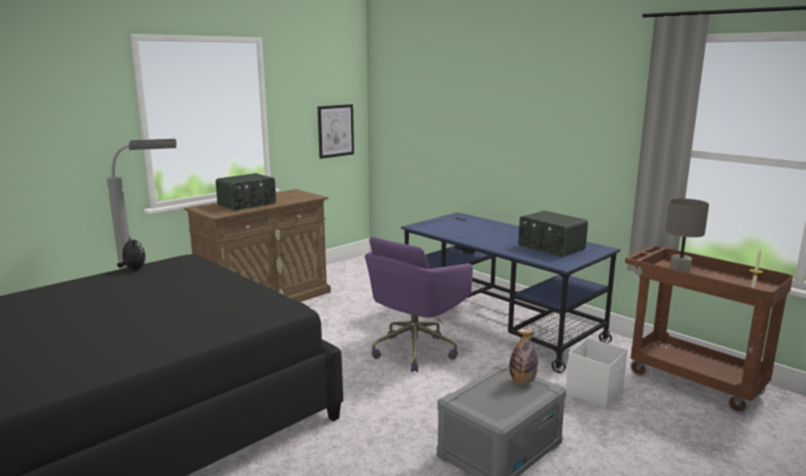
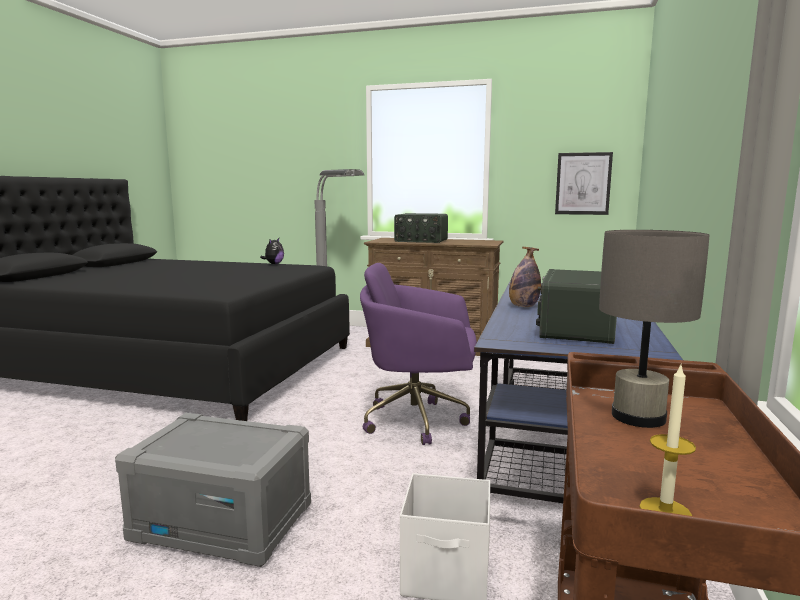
camera: 60 degrees right, 5 degrees down
(522, 381) = (256, 446): bottle -> bottle (523, 306)

